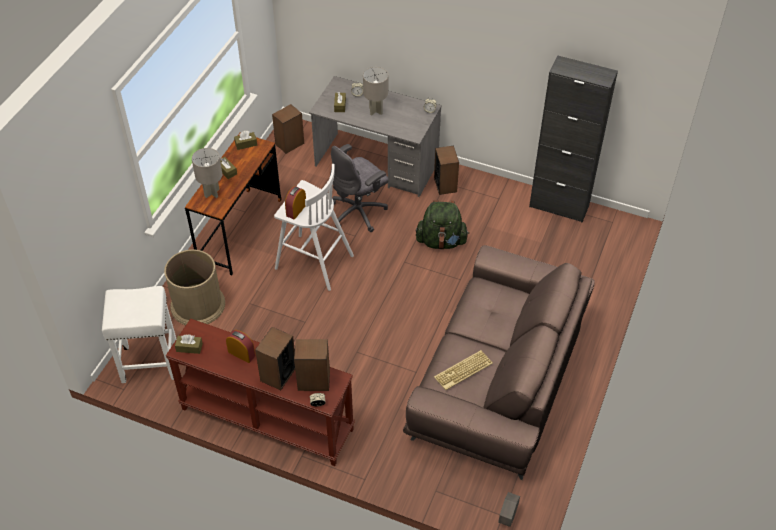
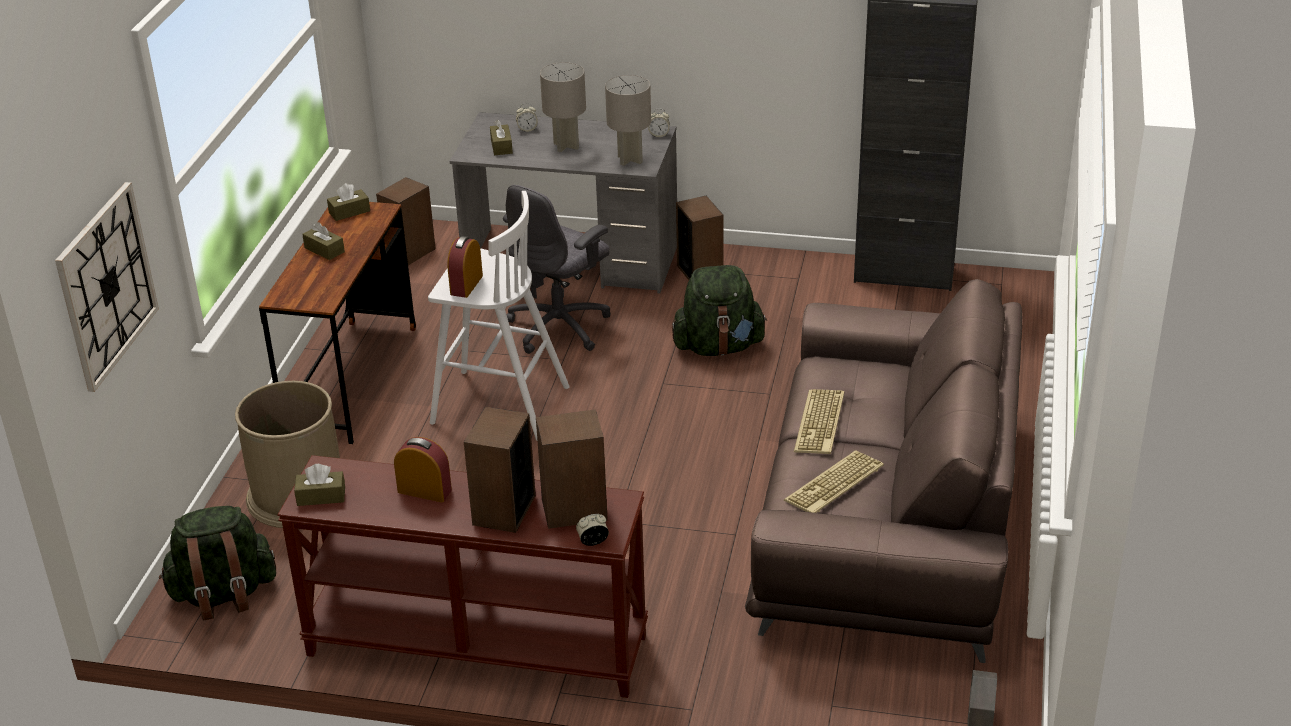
camera: 10 degrees left, 15 degrees down
(90, 222) = (106, 285): none -> wall clock
(148, 363) = (223, 595): white stool -> green backpack
(212, 193) = (305, 282): grey table lamp -> grey table lamp (630, 160)
(468, 327) = (821, 423): none -> keyboard

